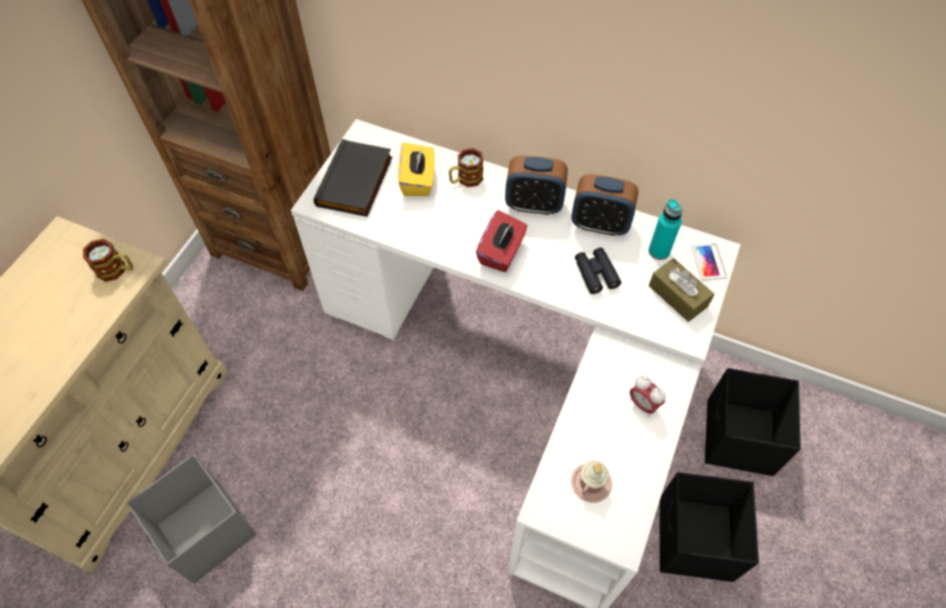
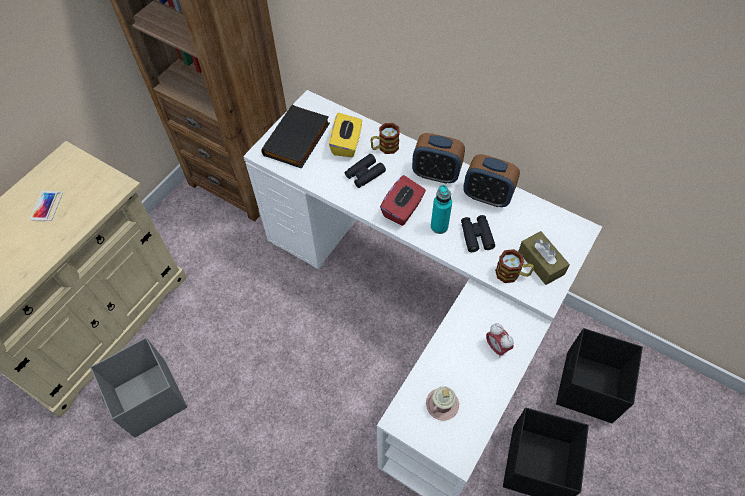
camera: 10 degrees right, 0 degrees up
(117, 270) = (102, 187): mug -> mug (512, 274)
(447, 215) = (364, 174): none -> black binoculars
(659, 251) = (532, 224): turquoise bottle -> turquoise bottle (439, 226)
(708, 262) = (572, 238): phone -> phone (46, 206)

